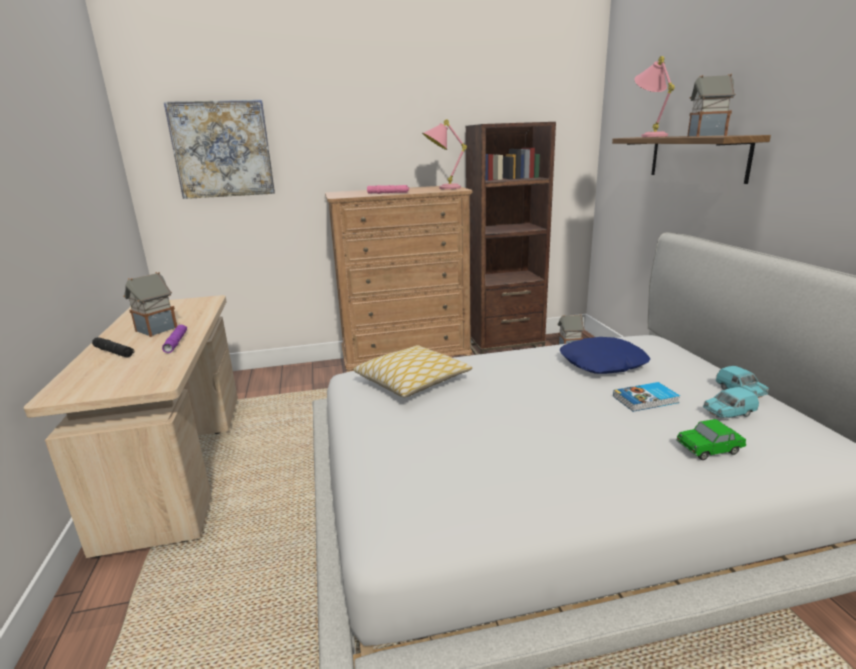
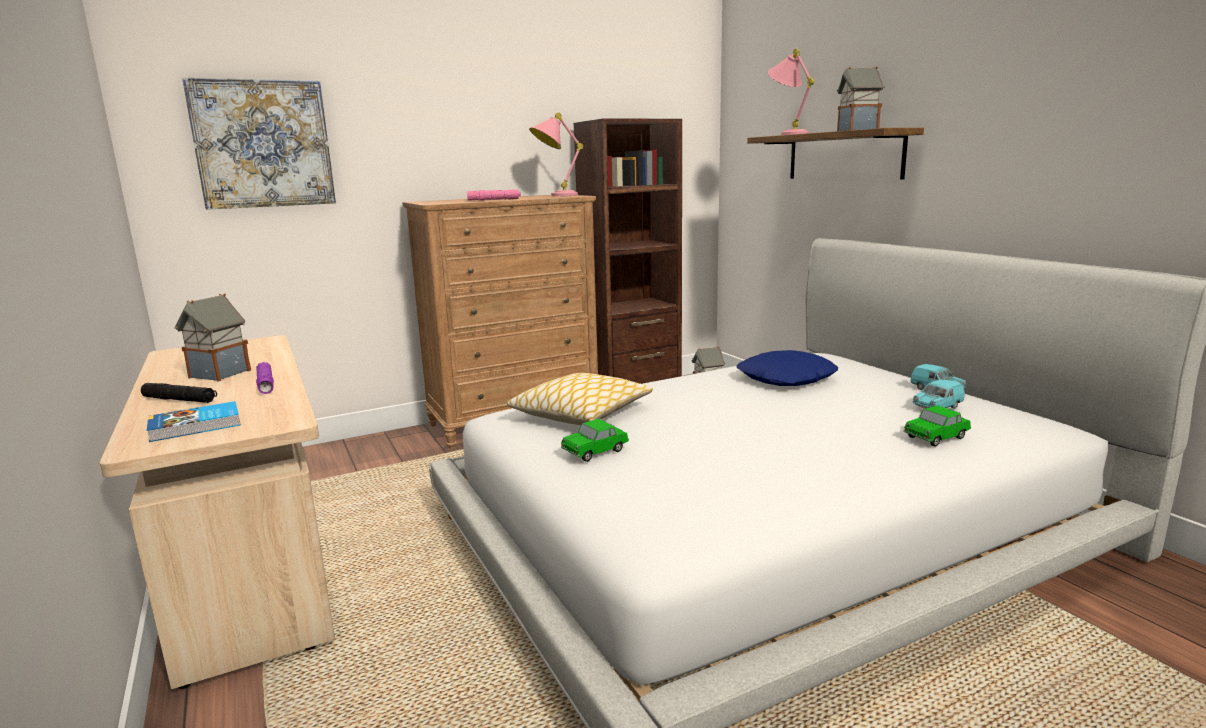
camera: 15 degrees left, 5 degrees down
(400, 423) = (595, 452): none -> toy car
(646, 400) = (851, 404): book -> book (196, 426)

